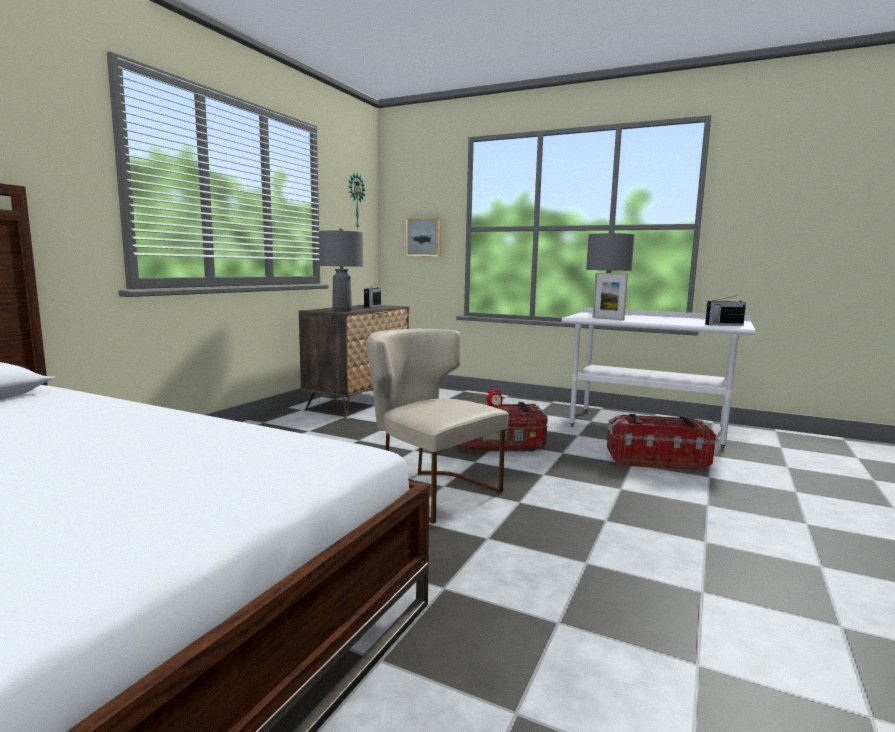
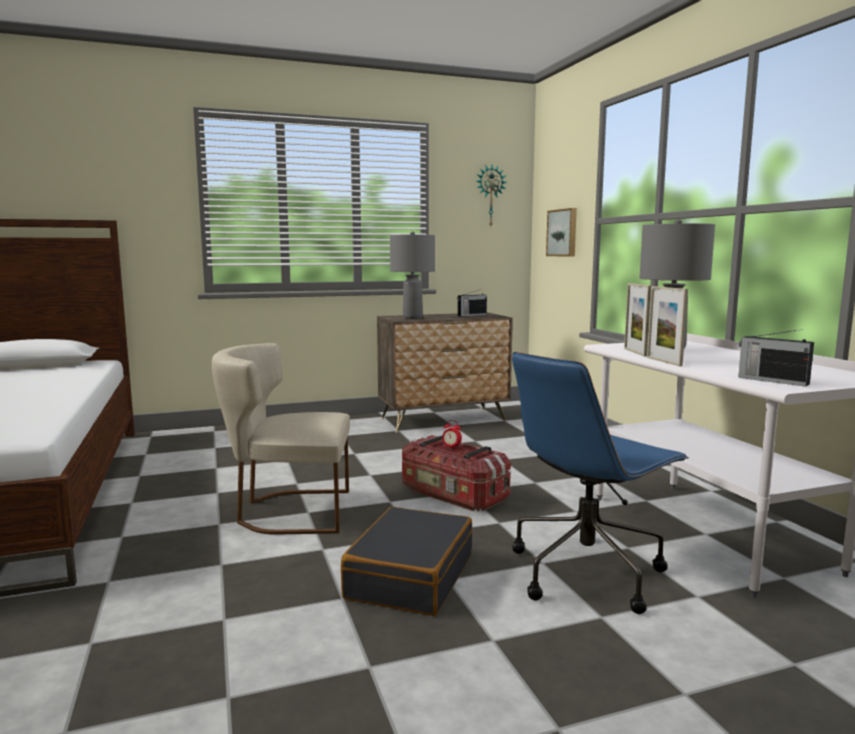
camera: 45 degrees right, 0 degrees up
(430, 490) = (288, 512): beige chair -> beige chair turned 90 degrees counterclockwise
(602, 495) = (409, 576): none -> black suitcase
(645, 321) = (663, 361): none -> picture frame
(656, 461) = (587, 571): storage box -> blue office chair

